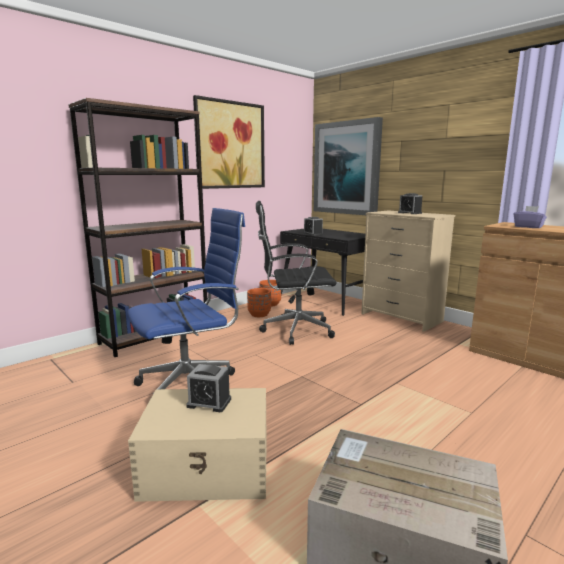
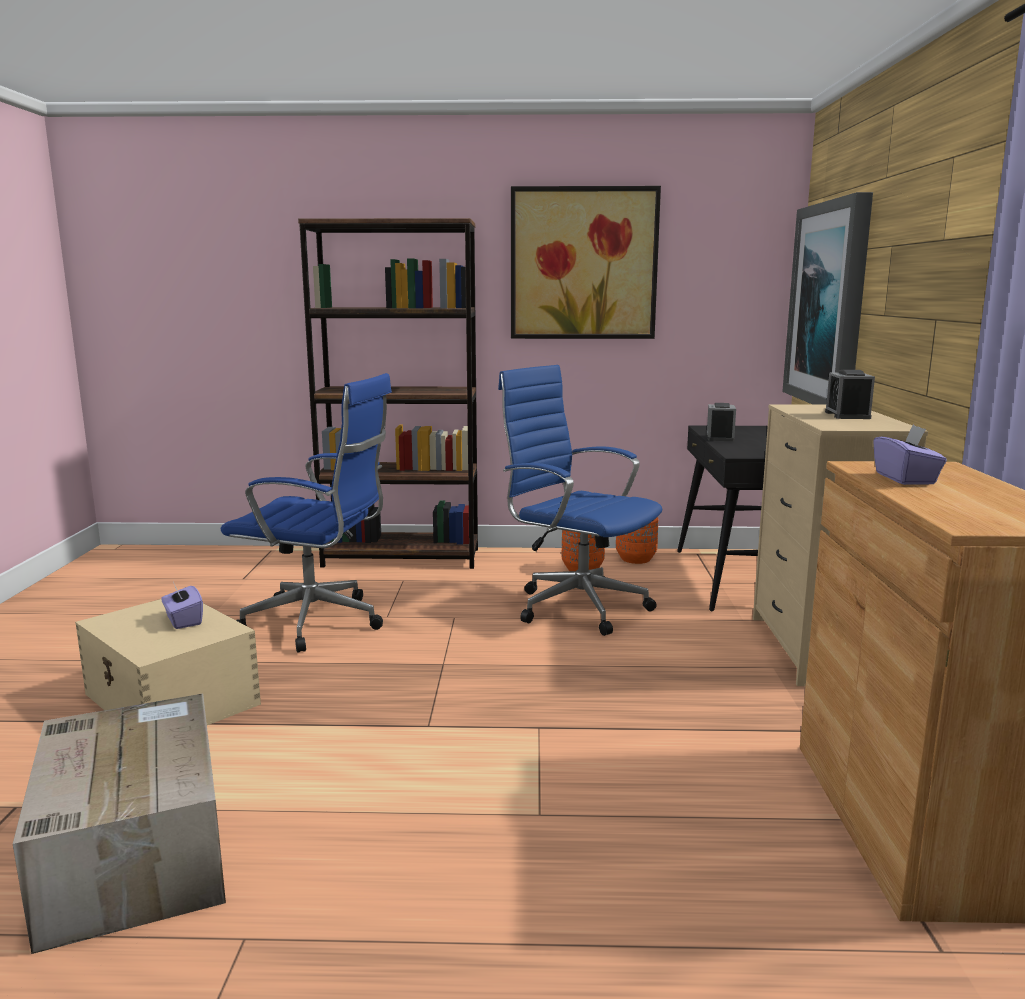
camera: 45 degrees right, 0 degrees up
(209, 402) = (183, 621): alarm clock -> purple tissue box
(294, 330) = (576, 606): black office chair -> blue office chair

